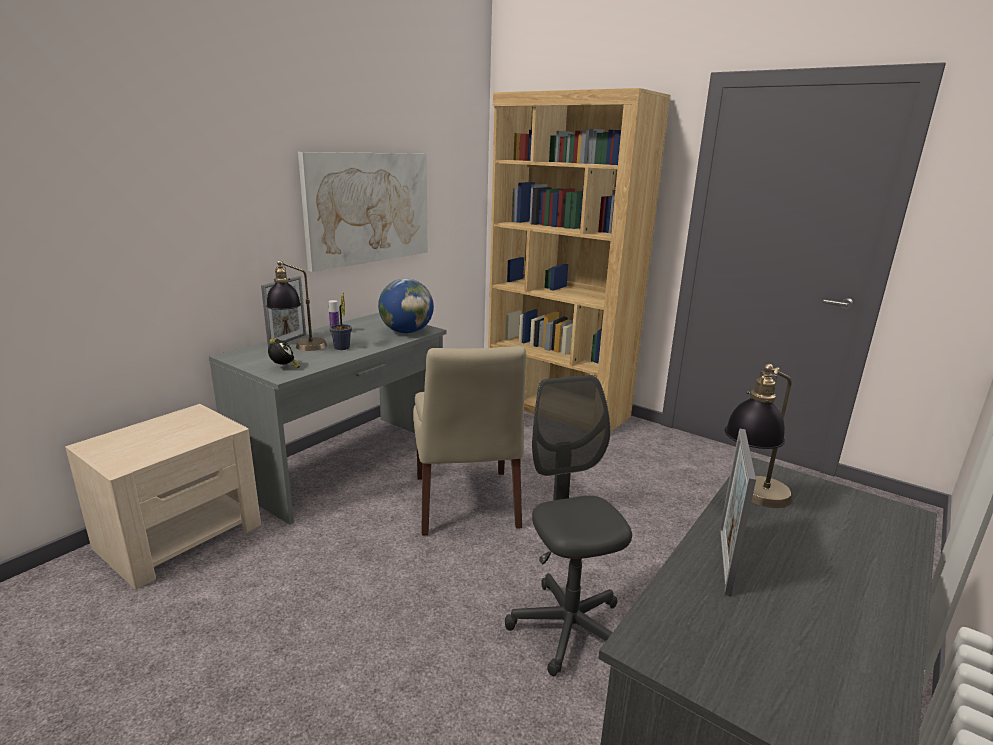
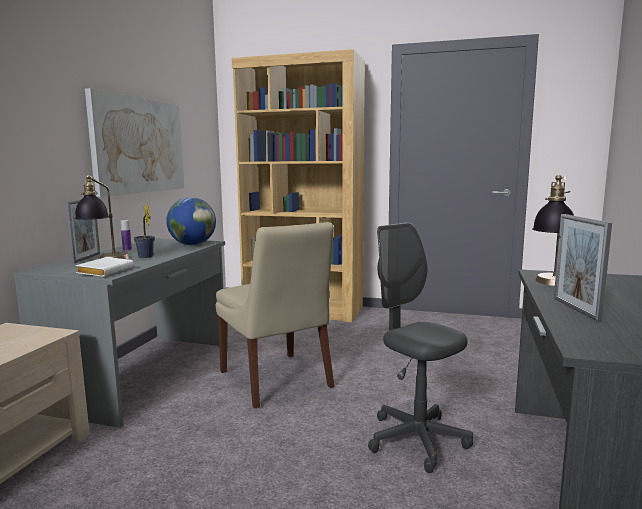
camera: 20 degrees left, 10 degrees down
(284, 368) = (105, 271): alarm clock -> white book

